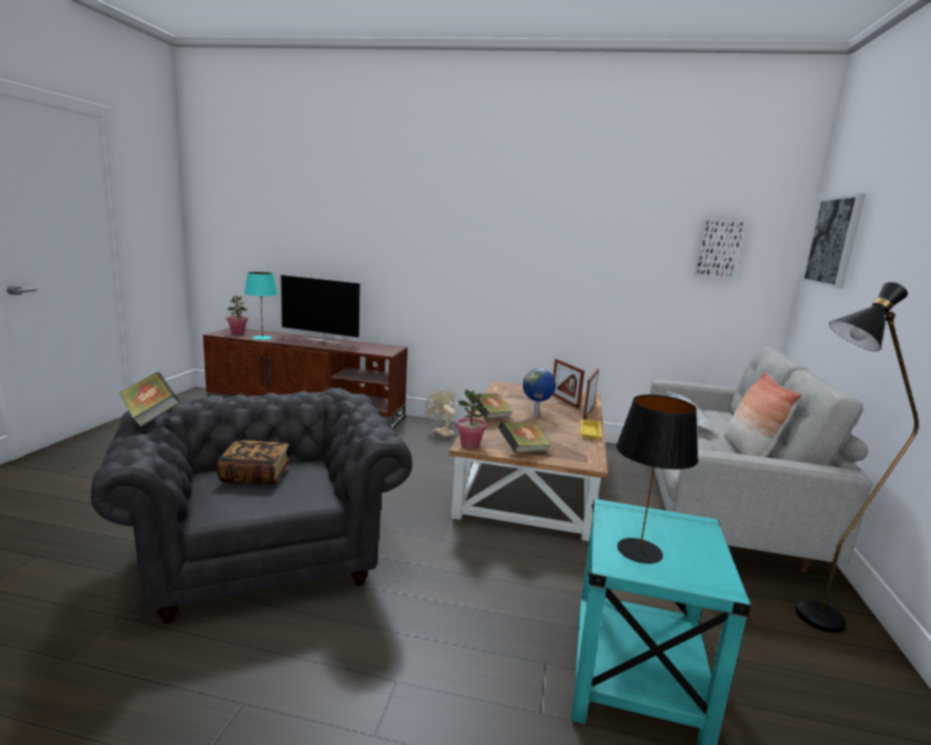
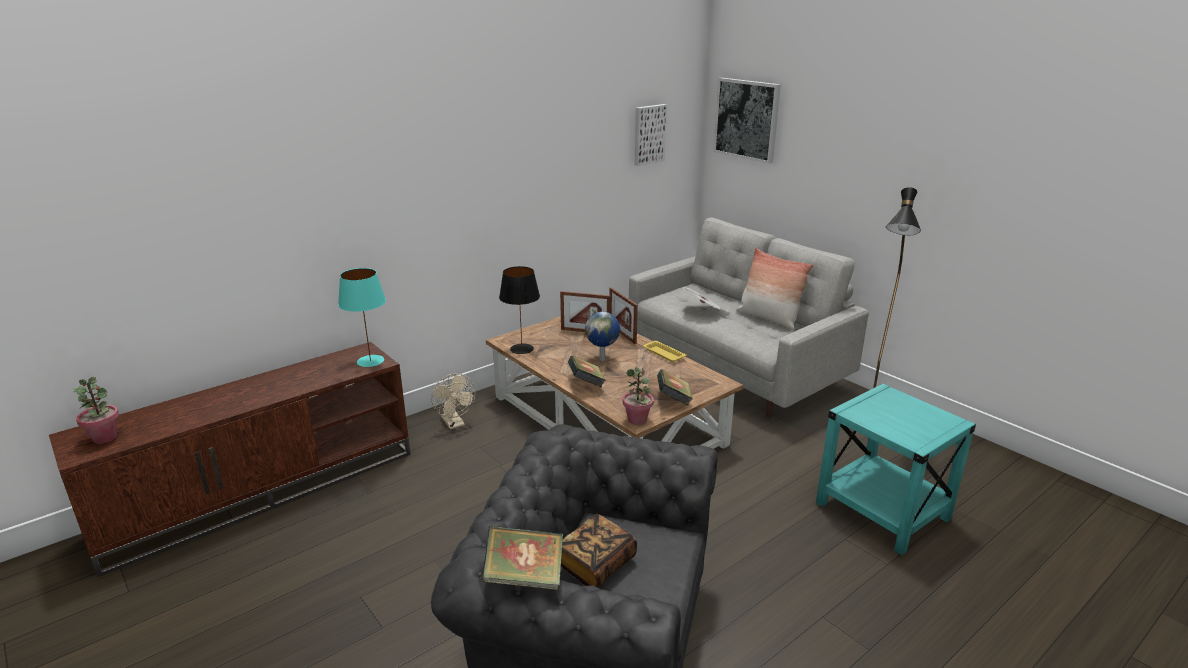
camera: 50 degrees left, 10 degrees up
(262, 337) = (169, 424): turquoise table lamp -> turquoise table lamp (370, 361)
(322, 340) = (256, 384): television -> none
(440, 432) = (455, 424): beige fan -> beige fan turned 120 degrees counterclockwise
(639, 551) = (907, 428): black table lamp -> black table lamp (521, 349)

